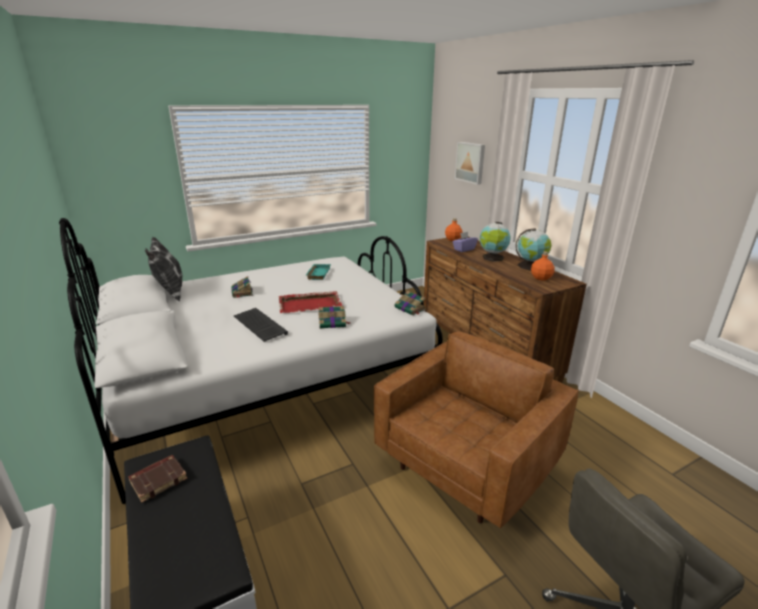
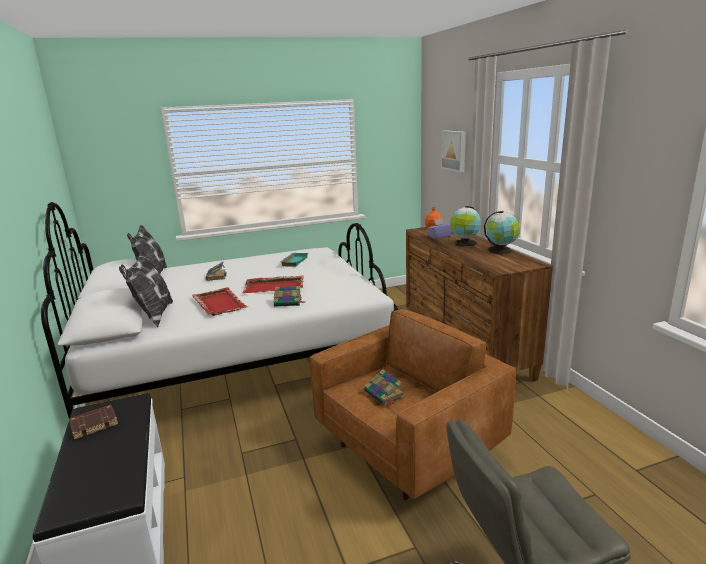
camera: 10 degrees right, 5 degrees down
(191, 343) = (154, 316): none -> pillow
(258, 325) = (219, 303): keyboard -> red tray
(410, 309) = (370, 291): book -> book (384, 394)
(540, 278) = (505, 260): orange bottle -> none

